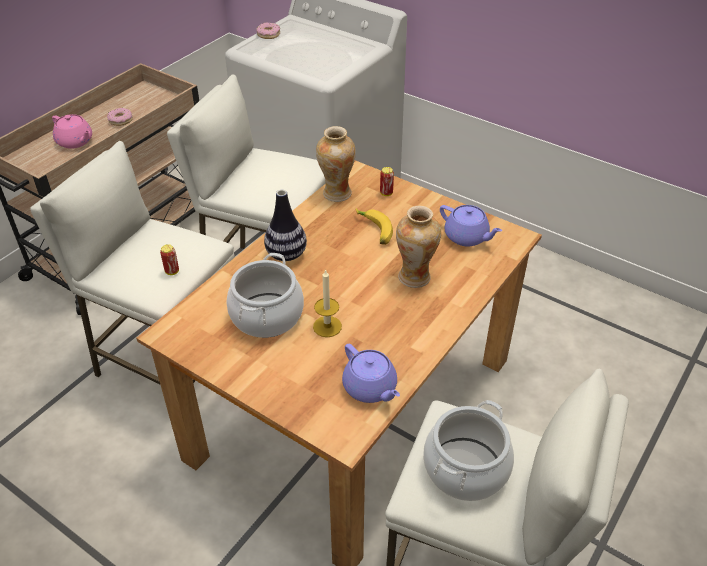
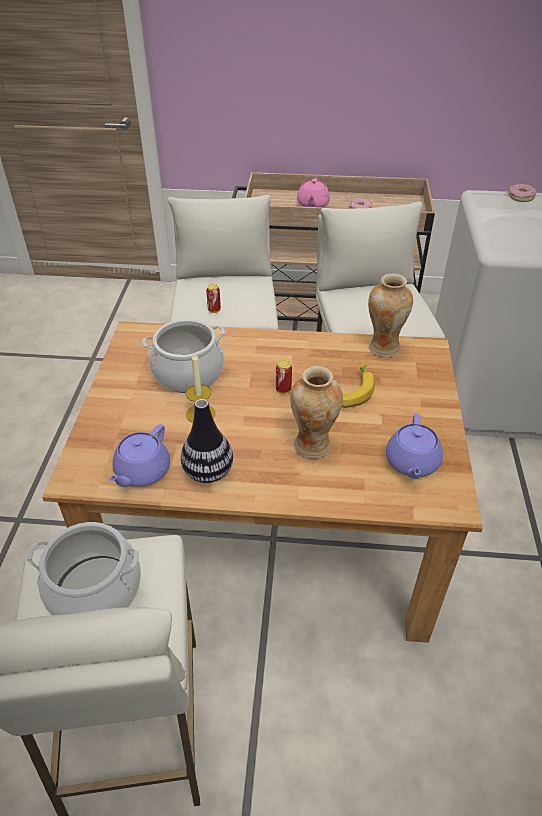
camera: 60 degrees right, 0 degrees up
(286, 255) = (271, 353): vase -> vase (208, 472)
(386, 193) = (419, 378): can -> can (283, 390)

